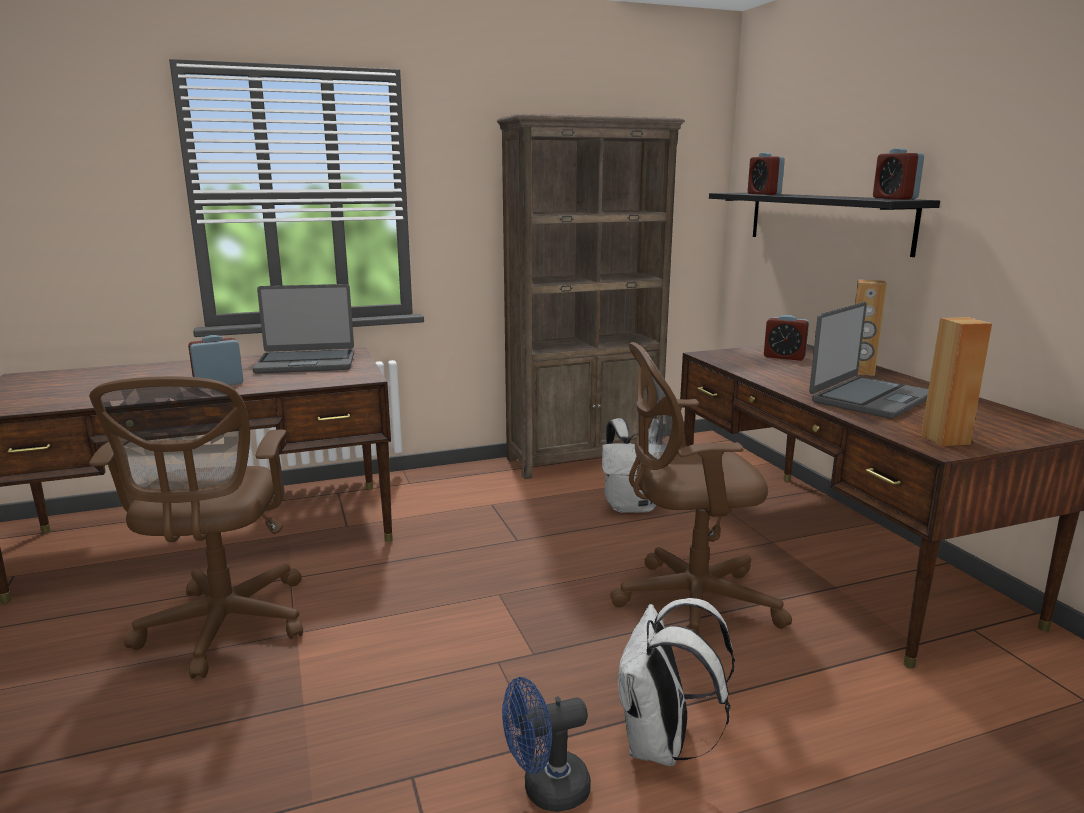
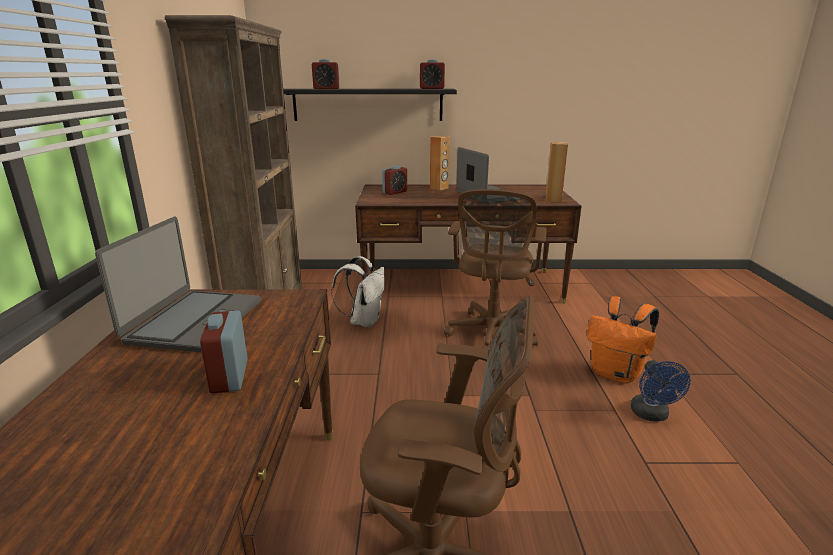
camera: 70 degrees left, 5 degrees up
(662, 746) = (616, 374): white backpack -> orange backpack

